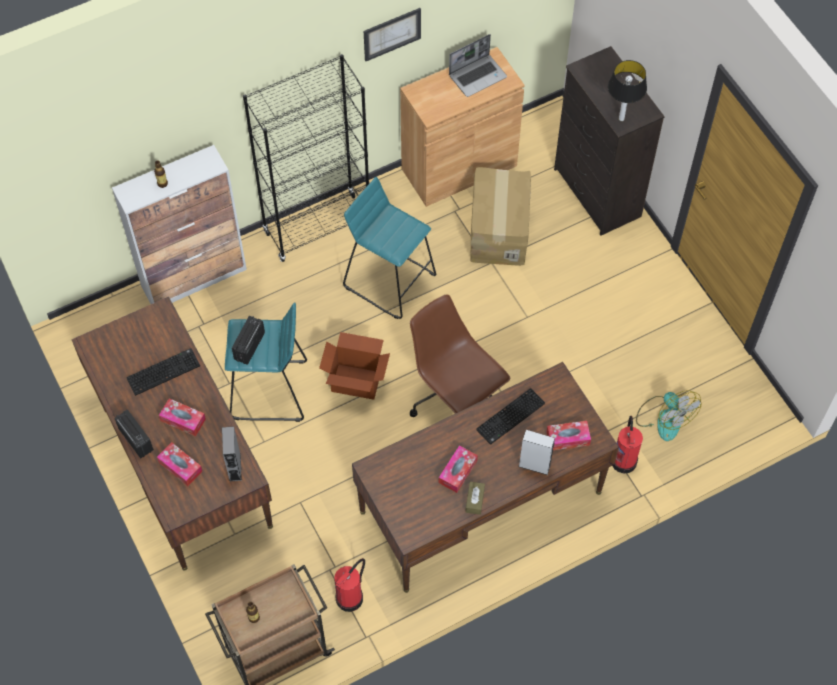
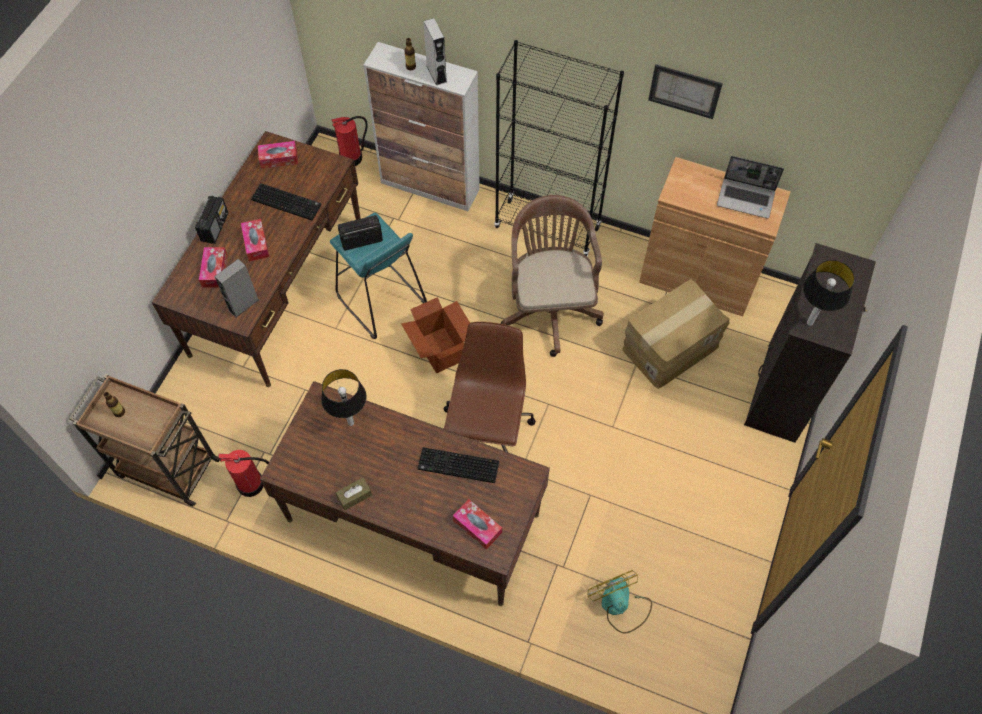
camera: 50 degrees right, 0 degrees up
(389, 280) = (550, 306): turquoise stool -> brown office chair
(412, 462) = (351, 422): none -> table lamp
(458, 472) = (370, 463): tissue box -> tissue box (279, 158)
(534, 465) = (427, 519): grey speaker -> grey speaker (436, 74)
(624, 460) = (549, 602): fire extinguisher -> fire extinguisher (352, 157)
(664, 418) = (619, 605): fan -> fan turned 135 degrees clockwise

